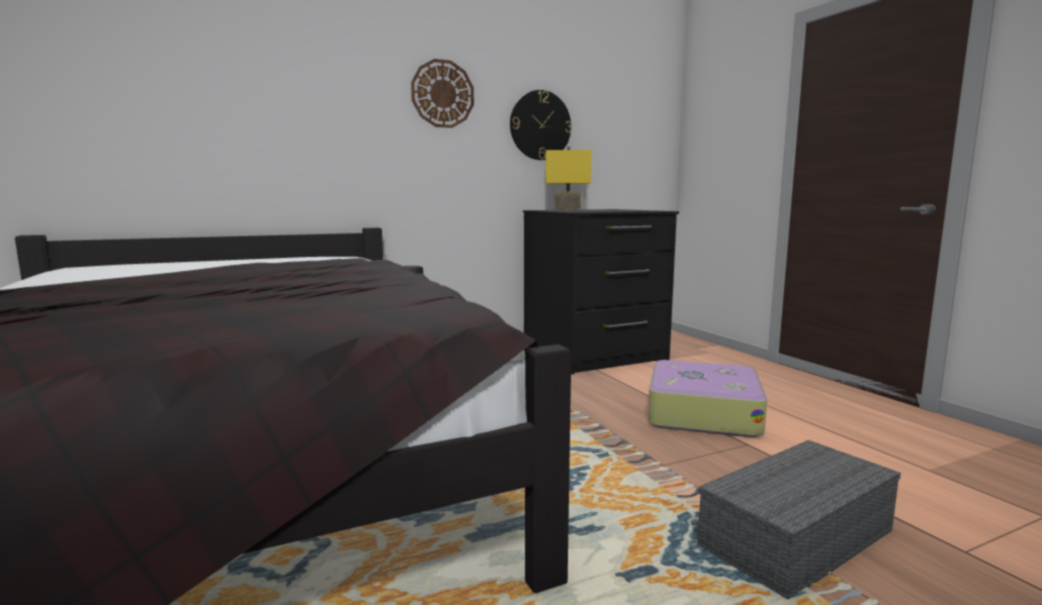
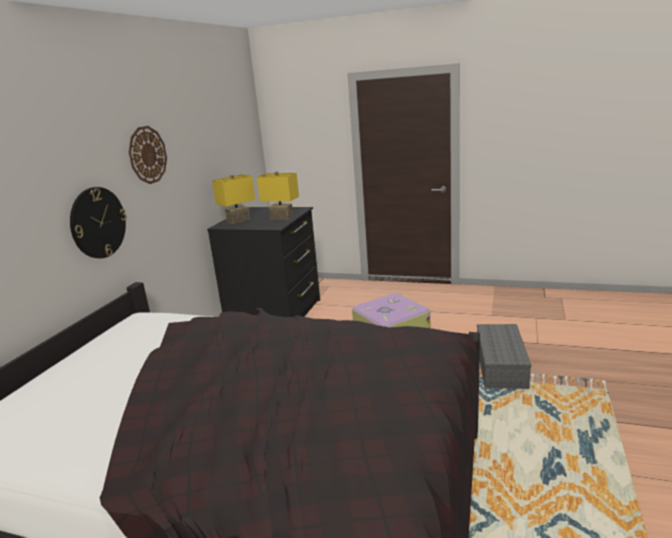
camera: 45 degrees left, 10 degrees up
(540, 125) = (202, 160): wall clock -> wall clock (98, 222)
(610, 211) = (281, 218): none -> yellow table lamp

